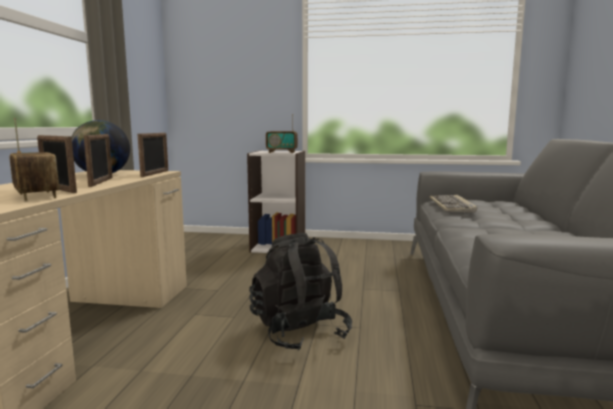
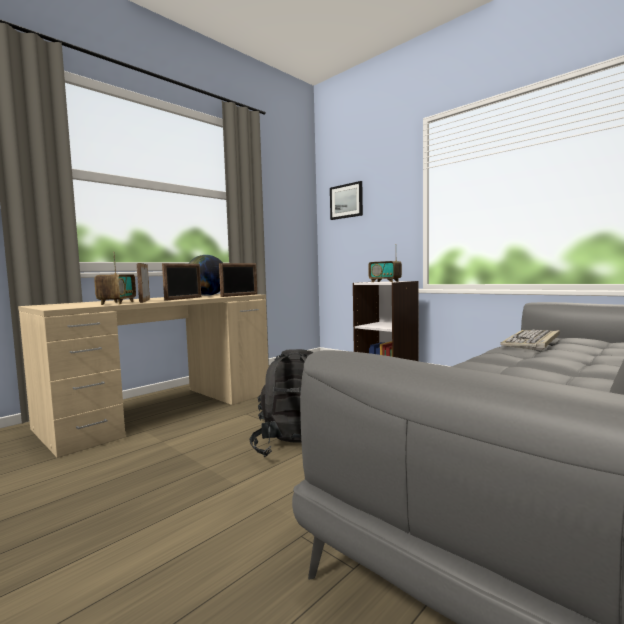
camera: 35 degrees right, 5 degrees down
(208, 58) = (346, 201): none -> picture

